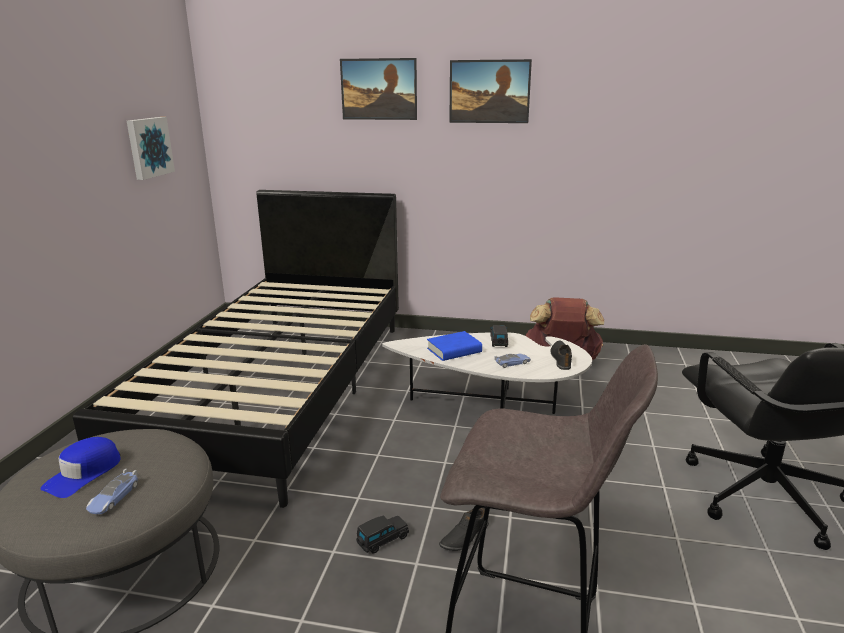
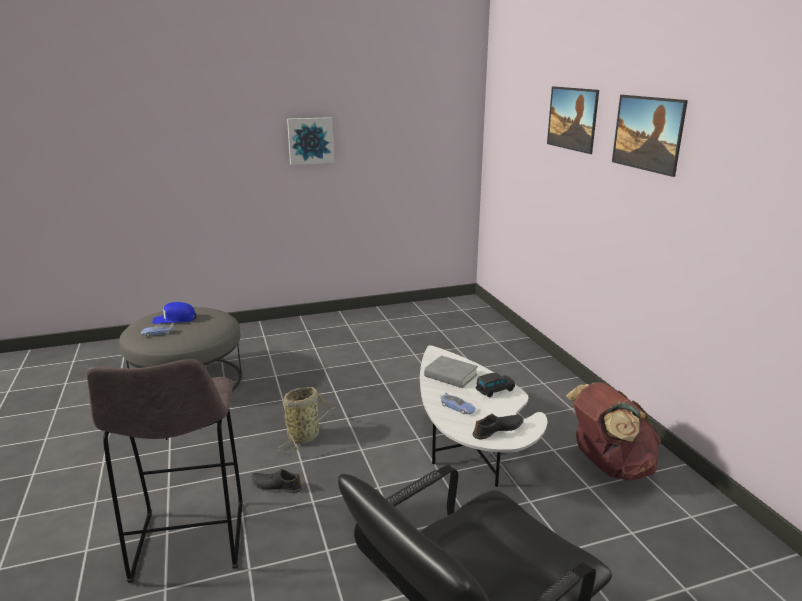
camera: 60 degrees right, 0 degrees up
(148, 147) = (409, 147): picture -> picture (310, 140)
(279, 388) = (395, 351): black bed -> none
(382, 540) = (252, 452): black toy car -> none
(385, 491) = (305, 436): none -> basket
(454, 350) = (450, 376): blue book -> grey book

